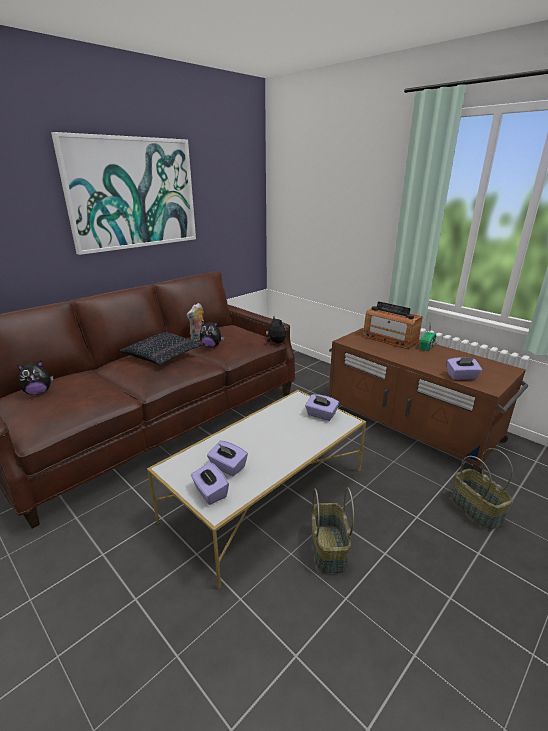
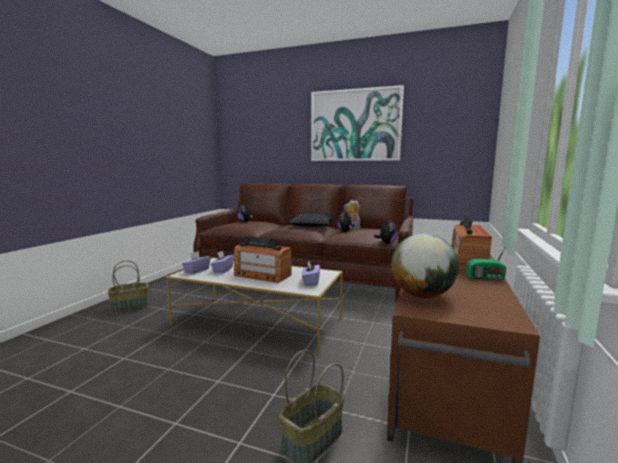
camera: 65 degrees right, 15 degrees down
(277, 440) = (262, 275): none -> radio
(327, 548) = (213, 354): basket -> basket (130, 306)
(461, 376) = (422, 295): purple tissue box -> globe

